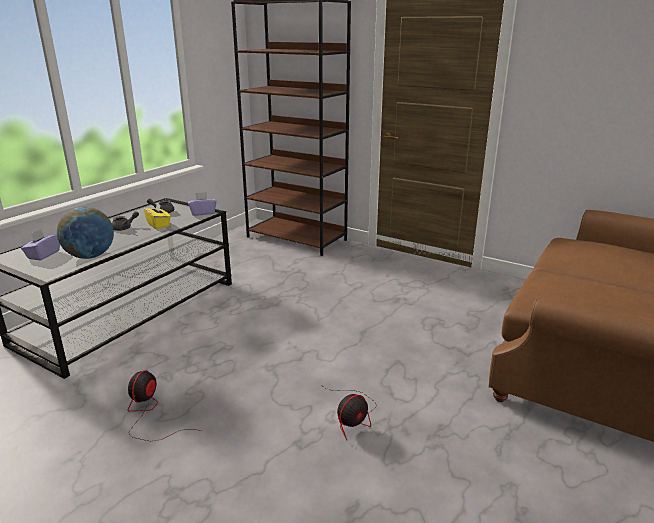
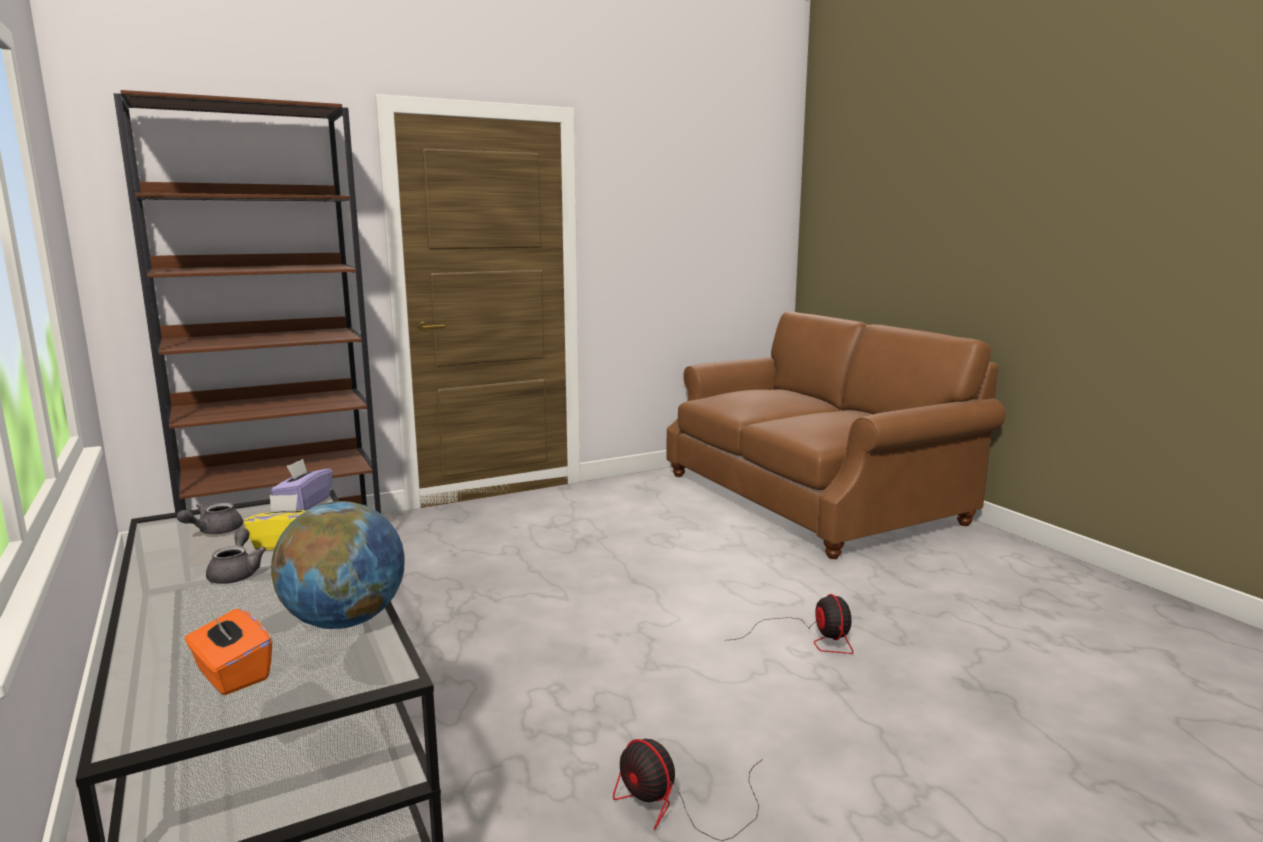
camera: 60 degrees left, 10 degrees down
(43, 255) = (231, 675): purple tissue box -> orange tissue box

